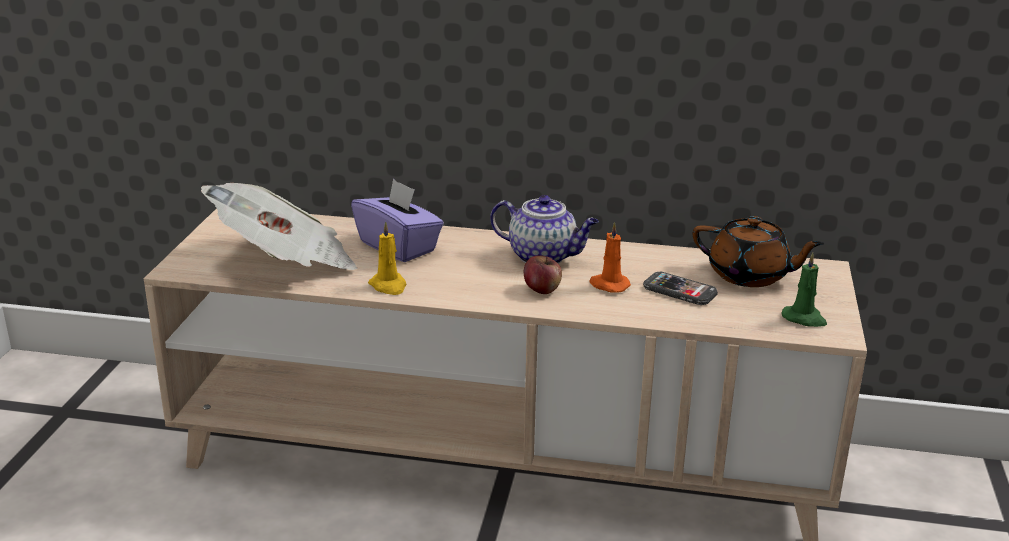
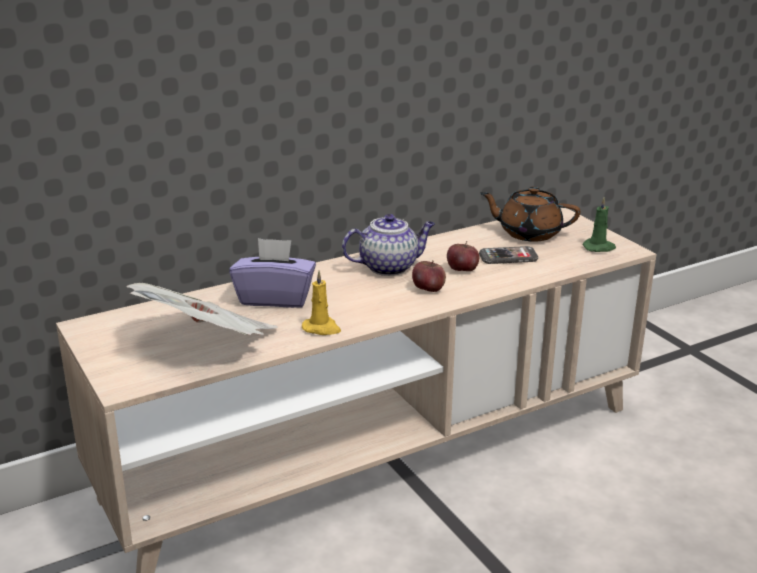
camera: 40 degrees left, 0 degrees up
(608, 285) = (462, 270): orange candle -> apple
(750, 276) = (528, 233): brown teapot -> brown teapot turned 150 degrees counterclockwise

